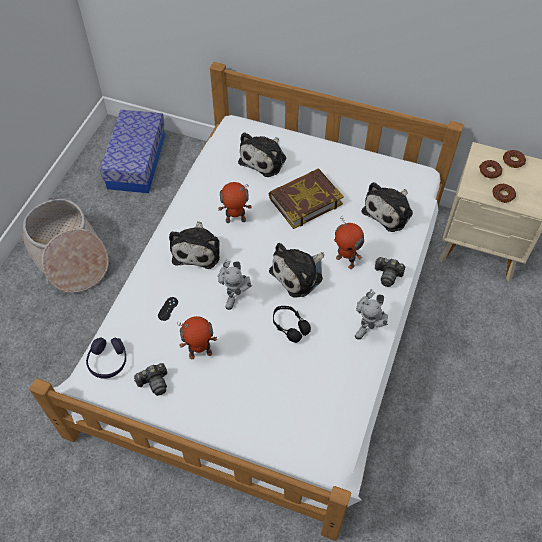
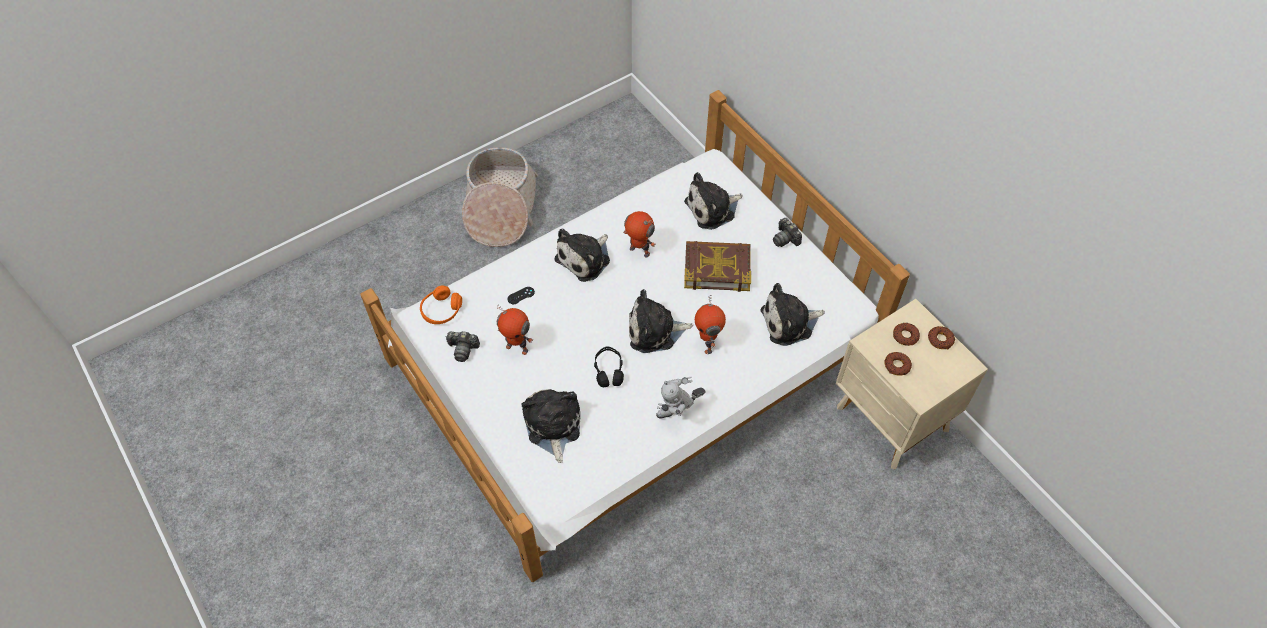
camera: 35 degrees right, 0 degrees up
(108, 361) = (441, 310): purple headphones -> orange headphones
(137, 162) = (622, 153): storage box -> none
(235, 294) = (585, 316): toy robot -> none
(283, 399) = (552, 426): none -> plush toy
(388, 275) = (735, 379): camera -> camera (785, 238)

